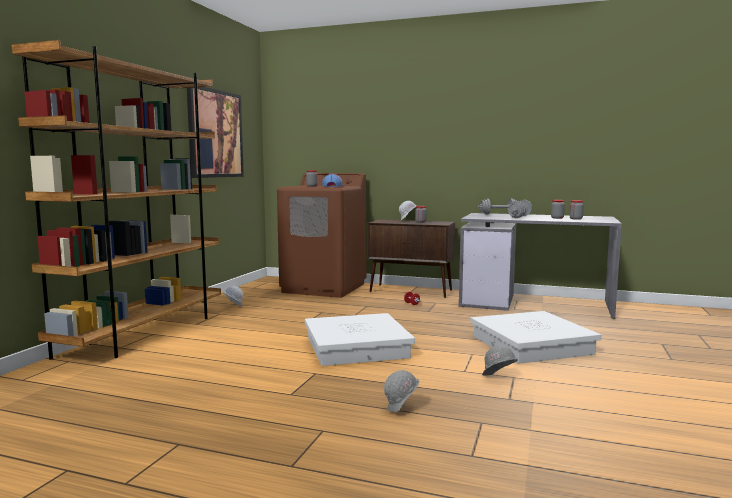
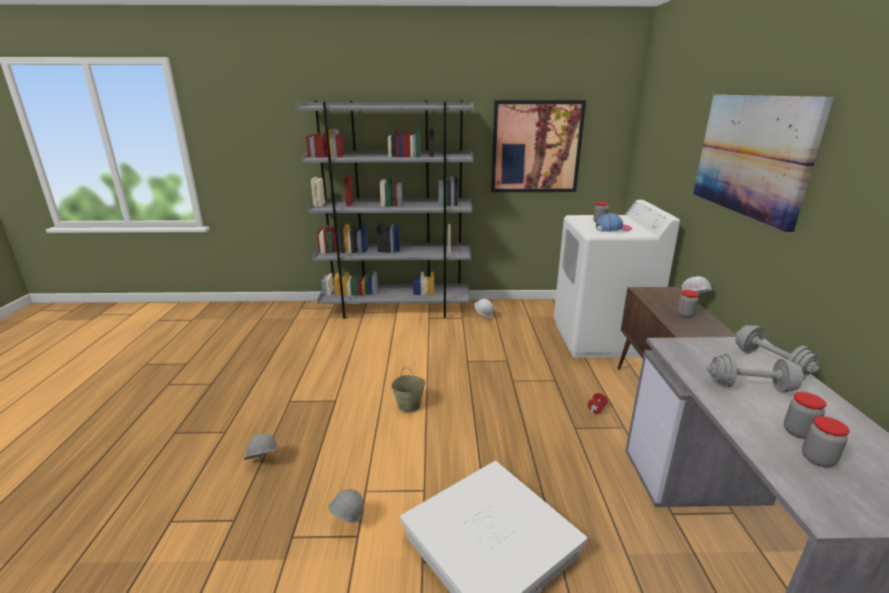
camera: 70 degrees right, 15 degrees up
(145, 333) = (396, 309): brown bookcase -> grey bookcase
(324, 288) = (600, 339): brown washing machine -> white washing machine
(357, 347) = (409, 406): white storage box -> beige bucket
(419, 121) = (752, 155): none -> picture

